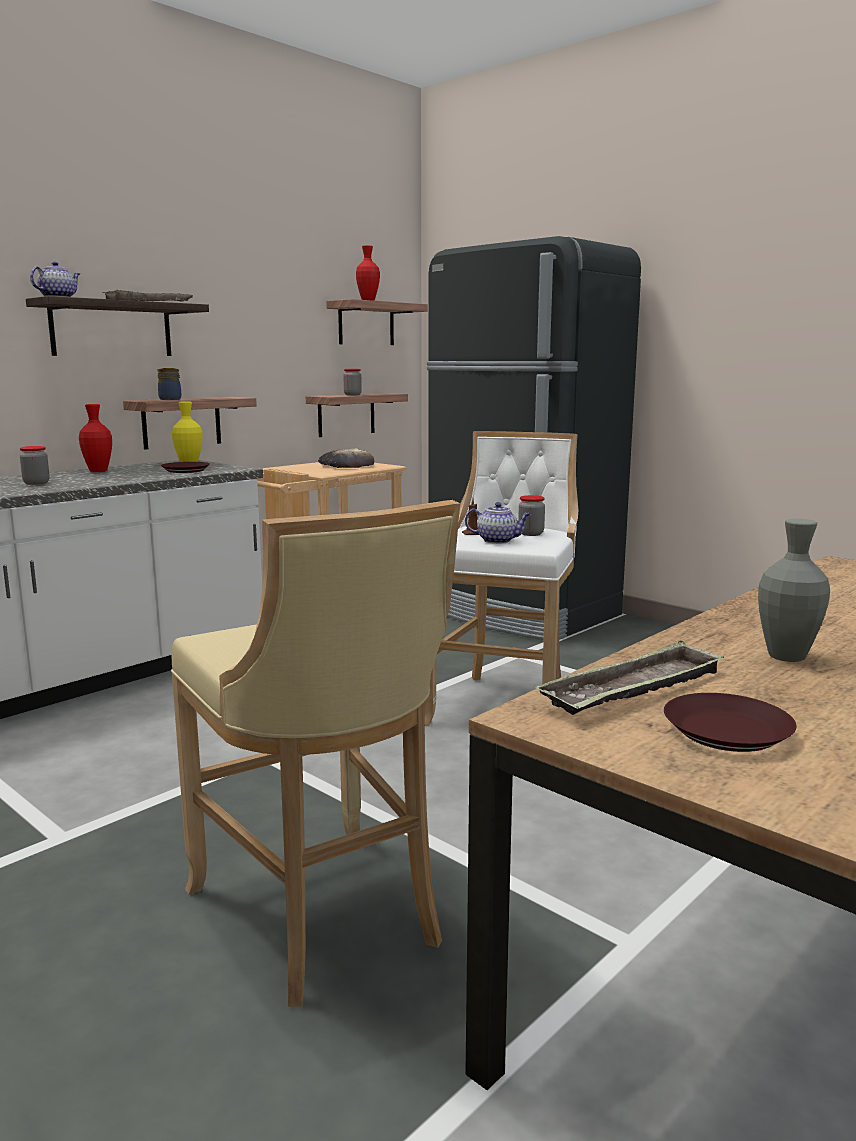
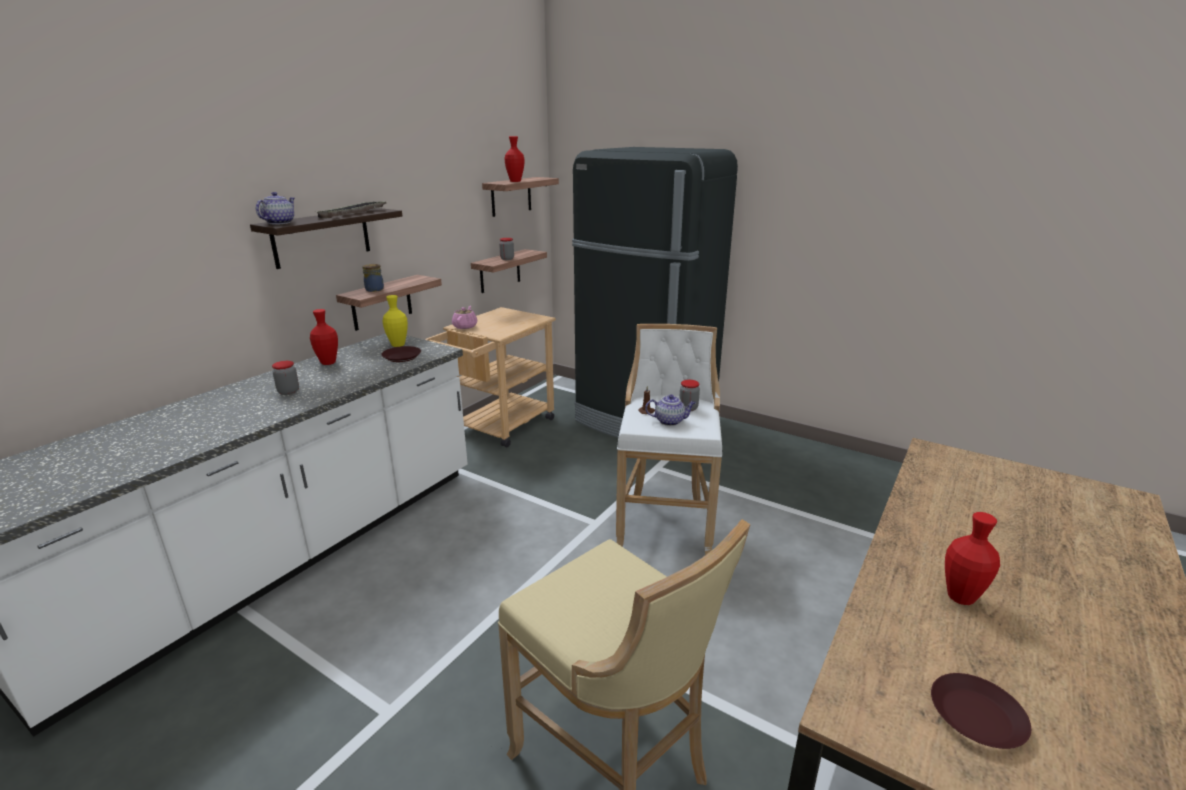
camera: 10 degrees left, 10 degrees up
(287, 467) = (465, 326): none -> pink teapot
(346, 465) = (509, 319): bread -> none
(634, 690) = (887, 662): tray -> none
(786, 657) = (960, 597): grey vase -> red vase

